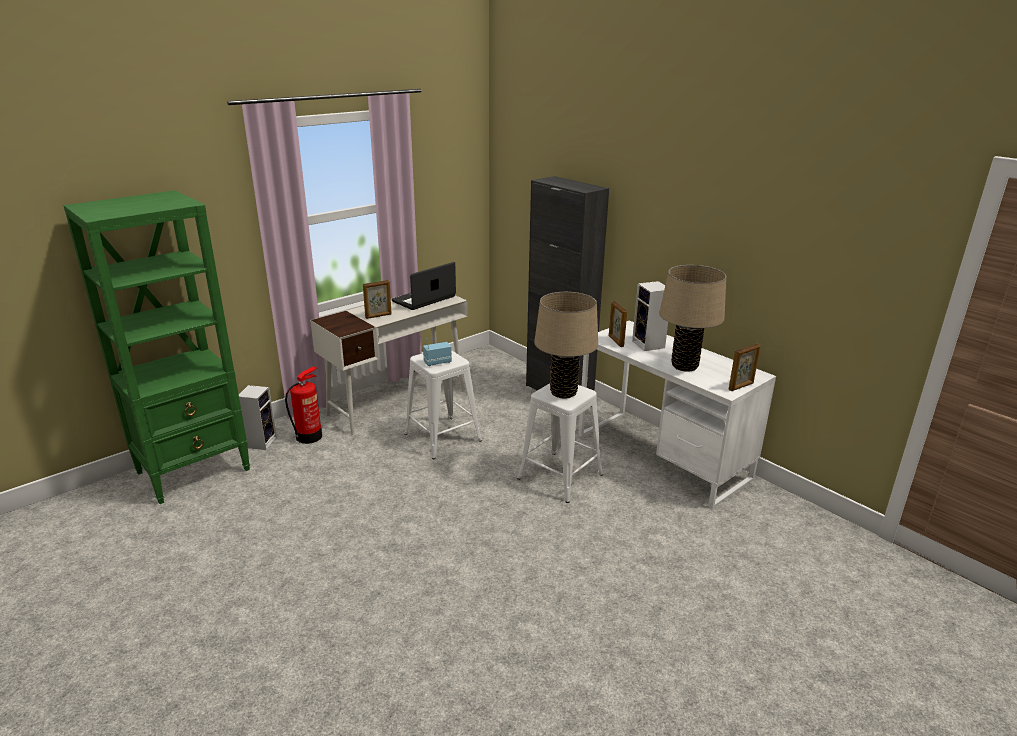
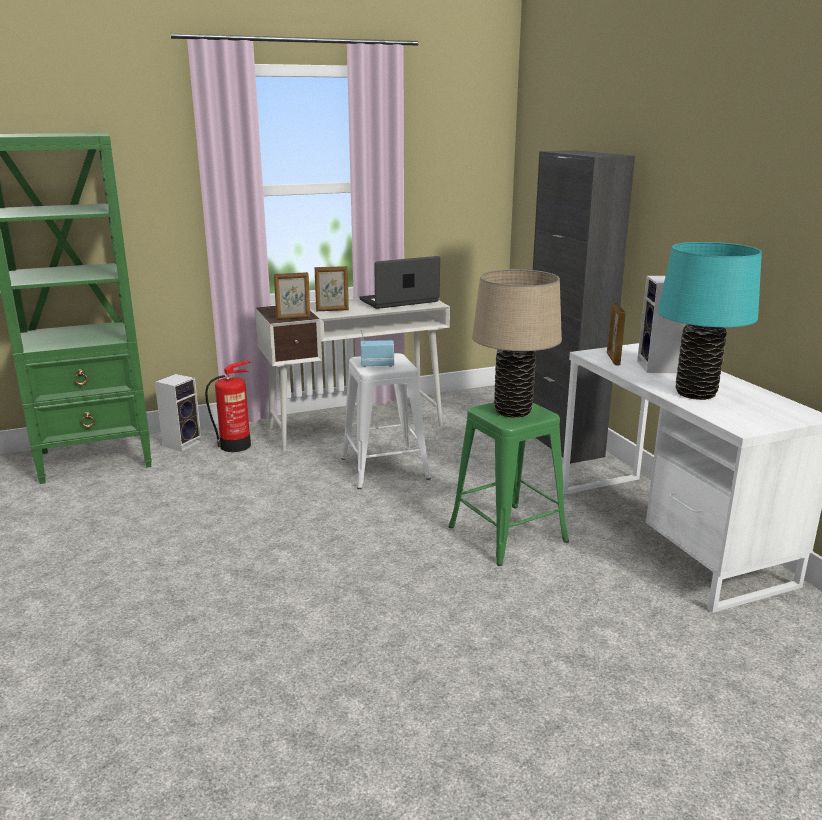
camera: 20 degrees right, 5 degrees down
(560, 476) = (507, 533): white stool -> green stool
(684, 366) = (695, 393): beige table lamp -> turquoise table lamp
(741, 386) = (771, 425): picture frame -> picture frame (293, 318)

